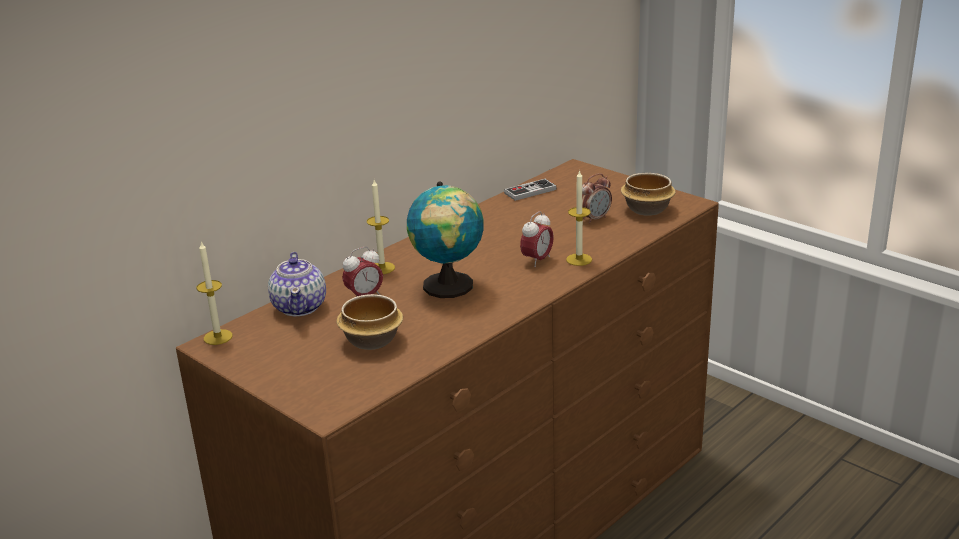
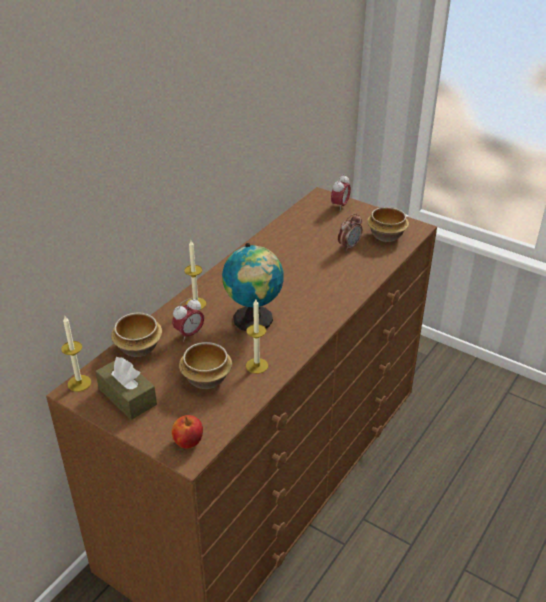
camera: 10 degrees left, 10 degrees up
(270, 353) = (127, 397): none -> brown tissue box
(300, 306) = (139, 347): teapot -> bowl
(330, 399) = (188, 442): none -> apple
(530, 191) = (292, 221): game controller -> none
(537, 260) = (316, 290): alarm clock -> alarm clock (340, 206)
(579, 259) = (347, 287): candle -> candle (256, 365)

